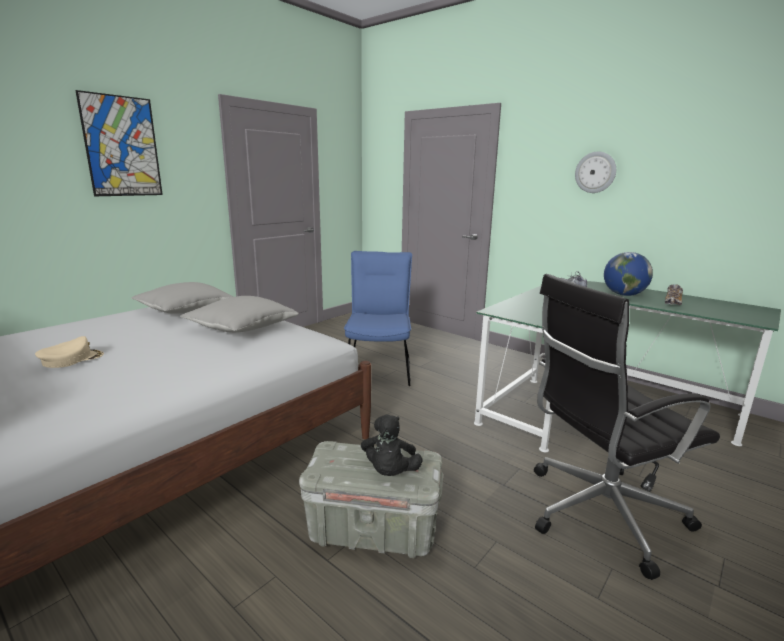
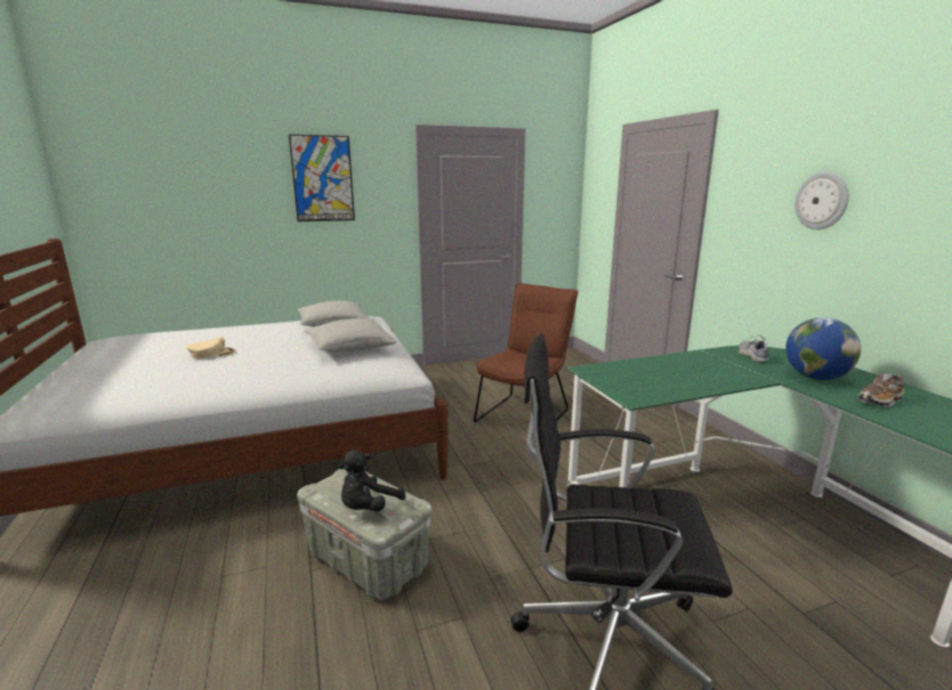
camera: 30 degrees right, 0 degrees up
(379, 368) = (525, 413): blue chair -> brown chair

